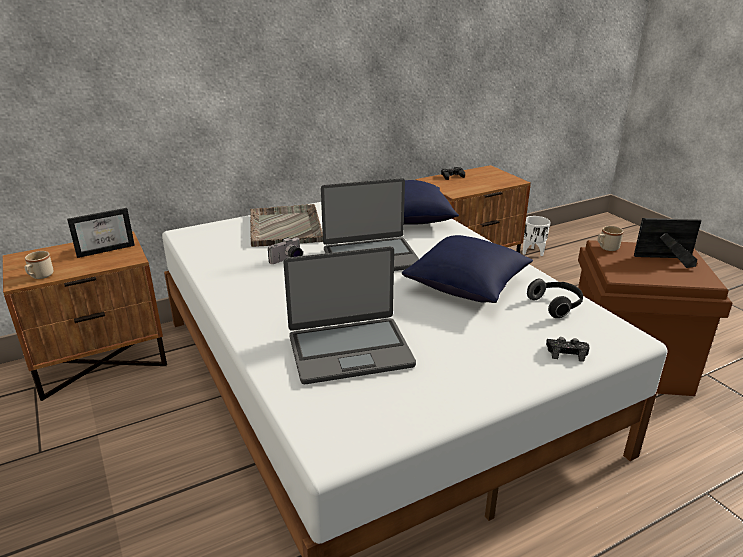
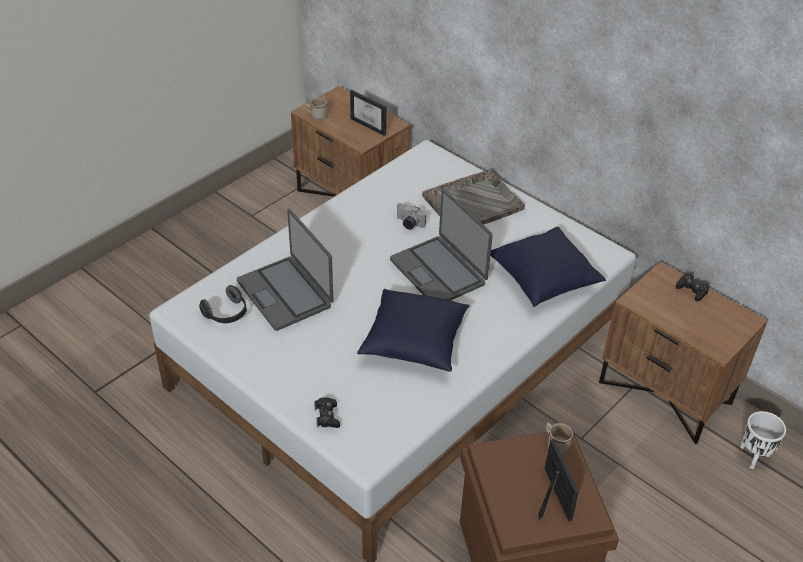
camera: 70 degrees right, 15 degrees up
(556, 305) = (404, 406): headphones -> headphones (227, 314)

